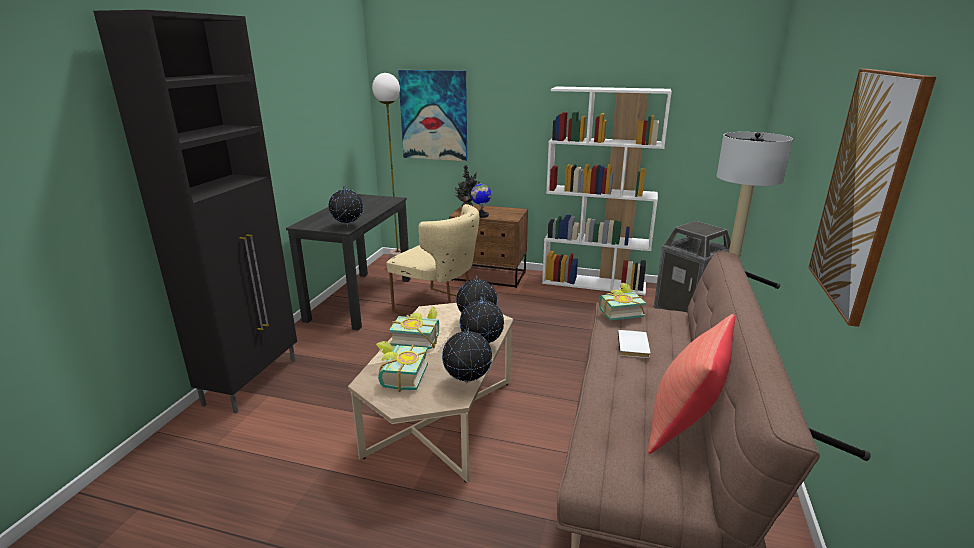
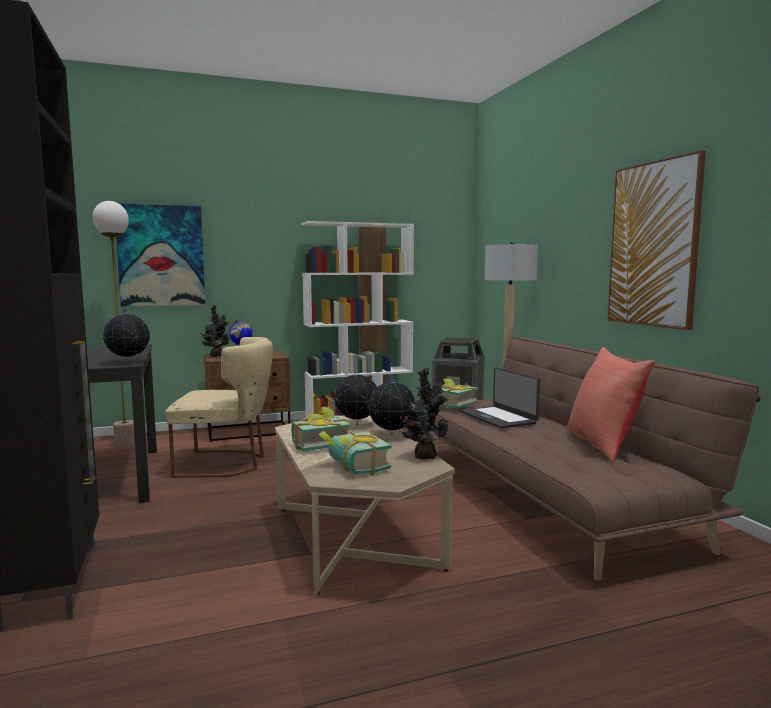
camera: 35 degrees left, 15 degrees down
(467, 383) = (424, 456): globe -> potted plant
(634, 345) = (498, 417): white book -> laptop

